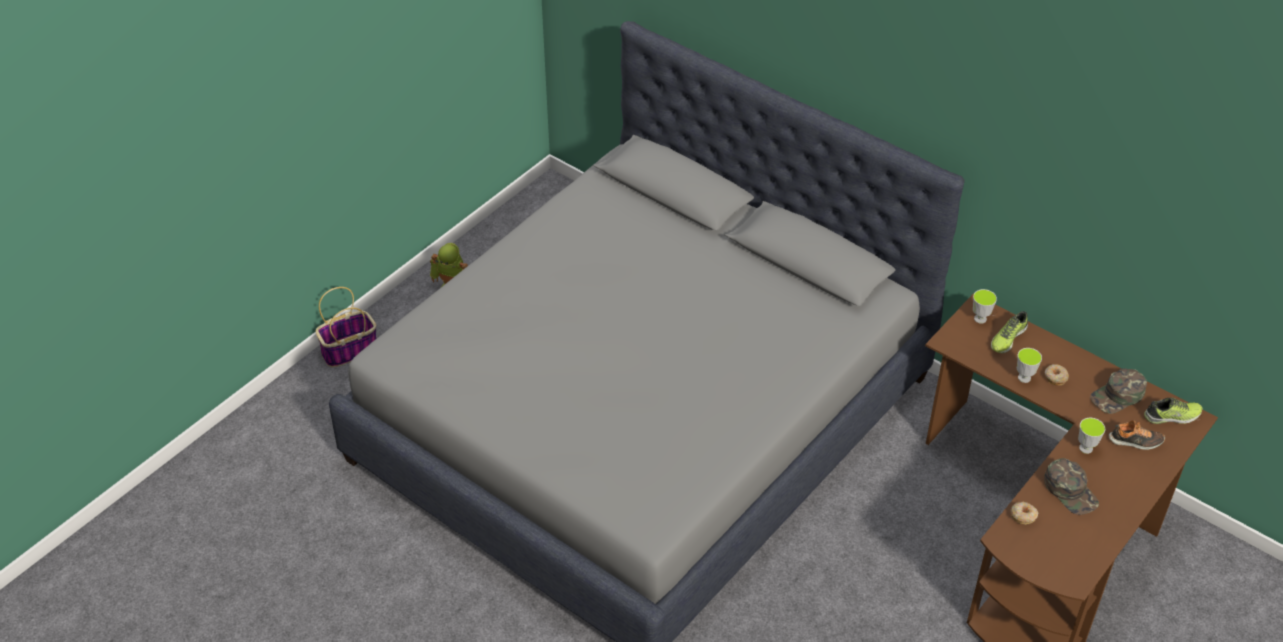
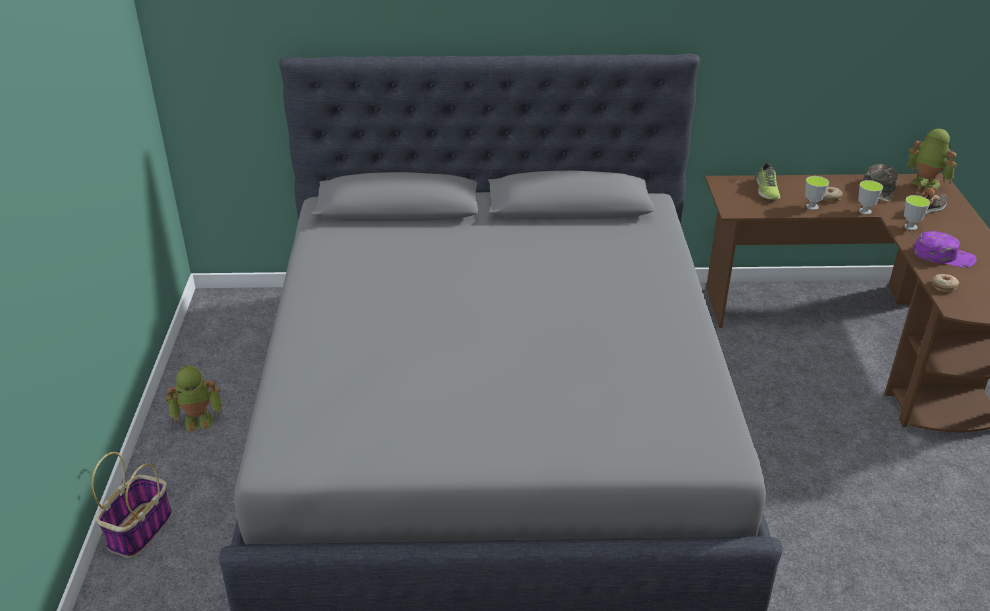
camera: 40 degrees left, 10 degrees down
(980, 319) = (733, 187): cup -> cup (865, 211)
(1071, 491) = (943, 256): green cap -> purple cap
(1172, 416) = (924, 185): shoe -> toy robot

